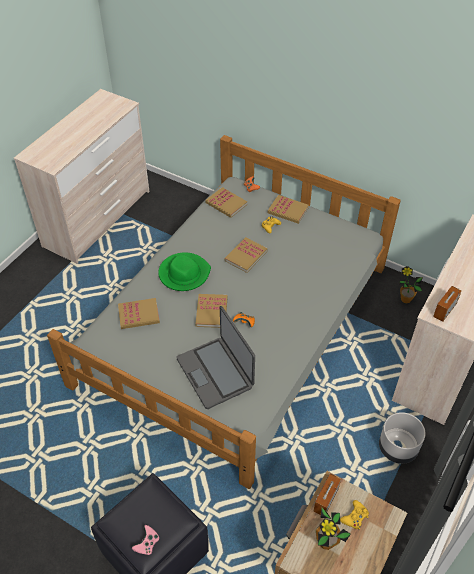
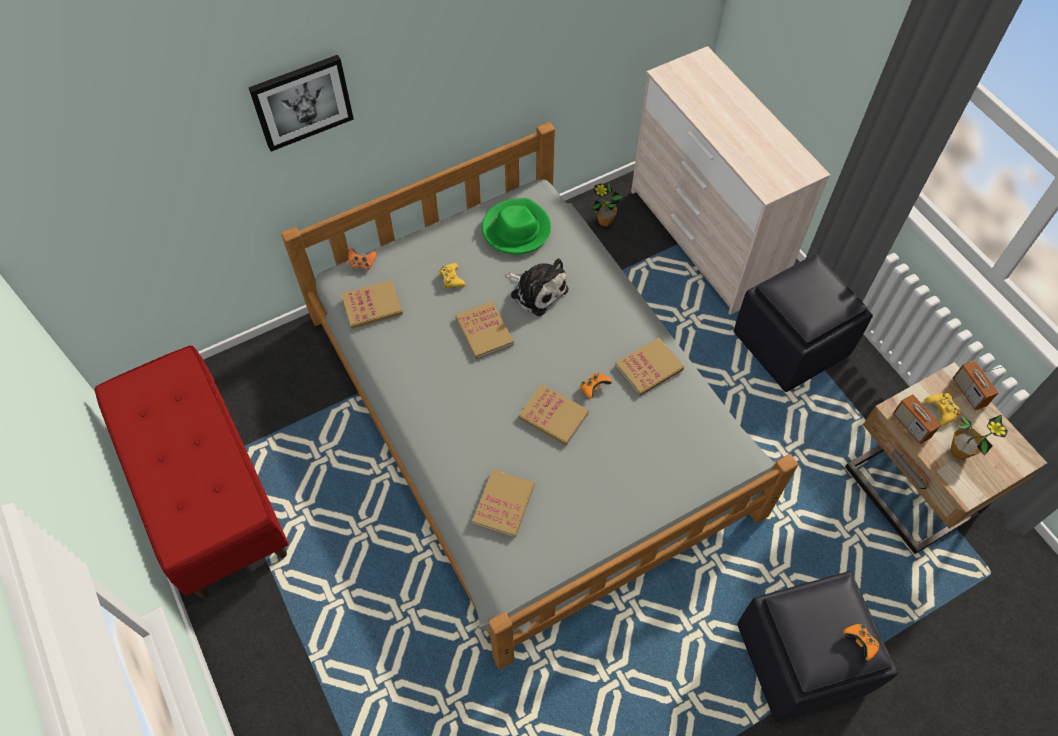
camera: 60 degrees left, 10 degrees up
(98, 219) = (208, 492): beige dresser -> red bench
(147, 544) = (860, 642): pink game controller -> orange game controller
(184, 273) = (466, 416): green hat -> green hat (516, 229)
(215, 372) = (652, 458): laptop -> none
(258, 65) = (302, 101): none -> picture
(288, 210) = (437, 246): book -> book (649, 368)
(293, 266) = (537, 290): none -> plush toy
(397, 447) = (789, 344): grey planter -> black ottoman
(444, 310) = (770, 177): radio -> radio (969, 392)

